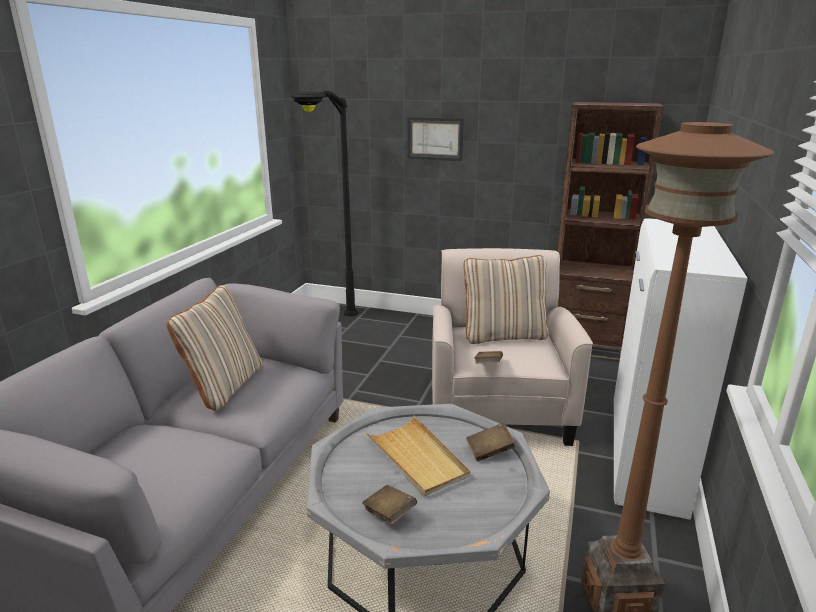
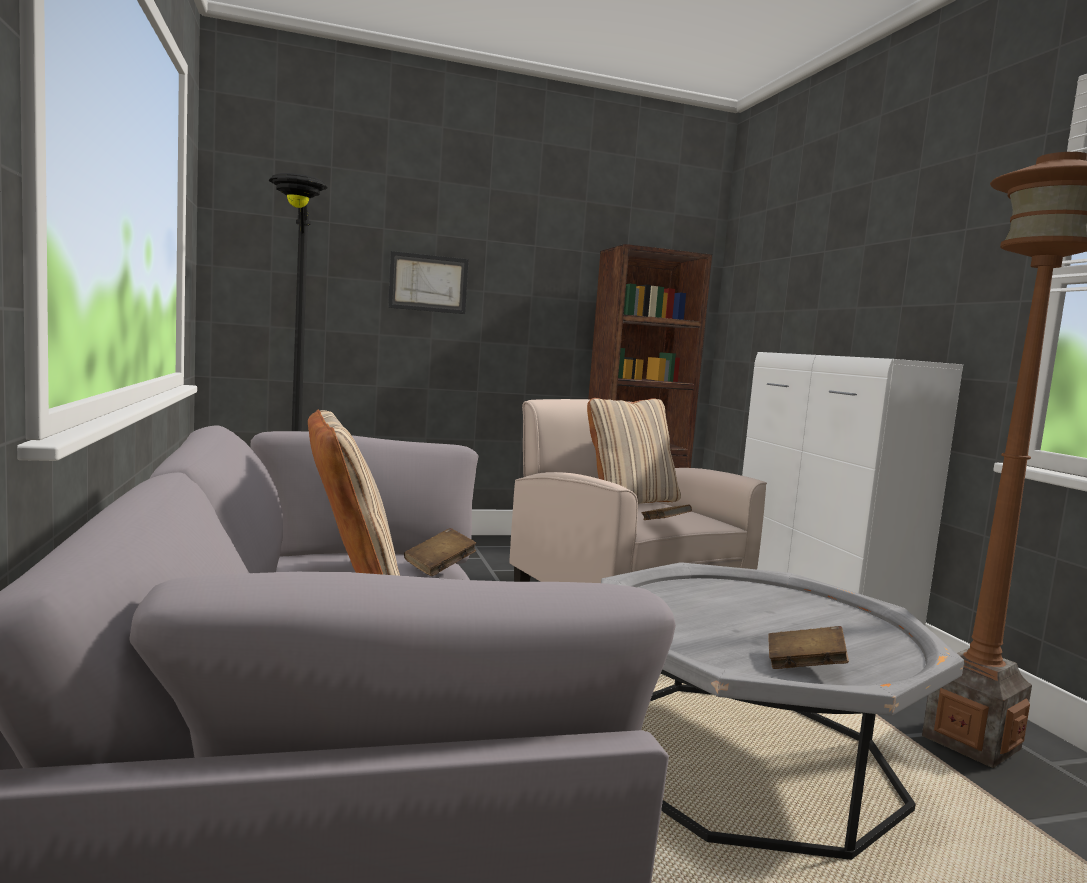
camera: 35 degrees left, 15 degrees down
(417, 458) = (731, 615): beige tray -> none
(489, 451) = (786, 596): brown book -> brown book (439, 567)

